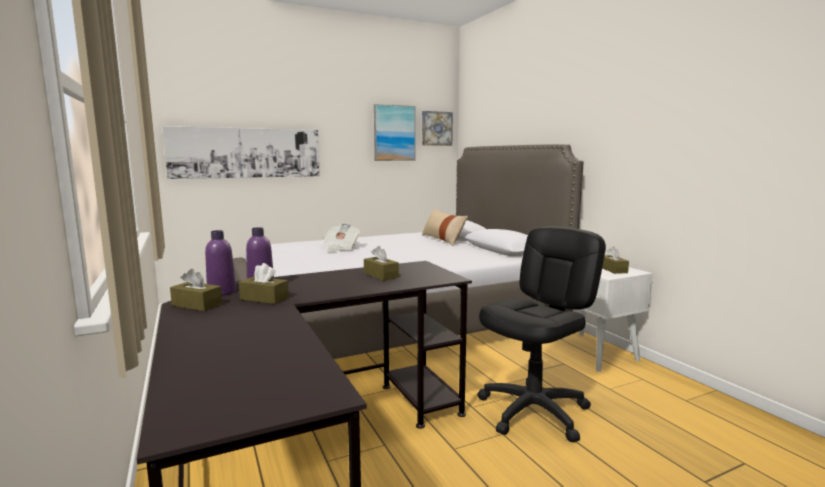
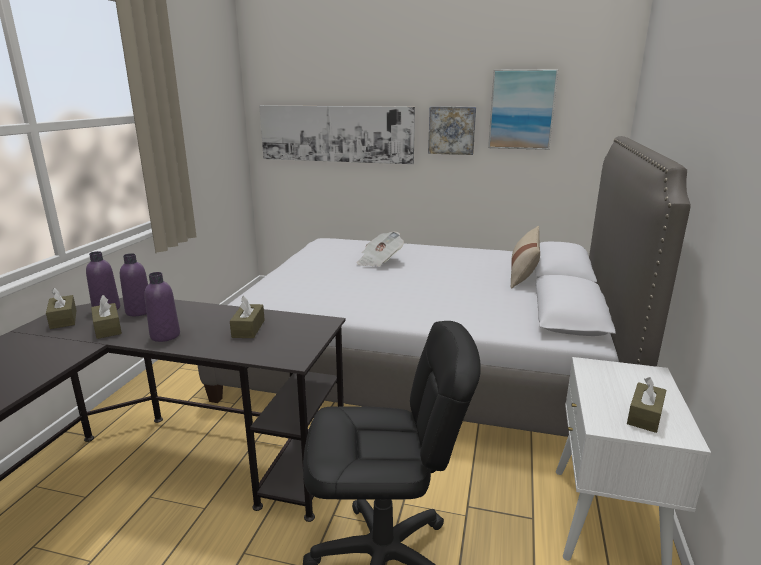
camera: 40 degrees right, 10 degrees up
(330, 290) = (165, 336): none -> purple bottle
(436, 128) = (593, 102): picture -> picture (452, 130)

